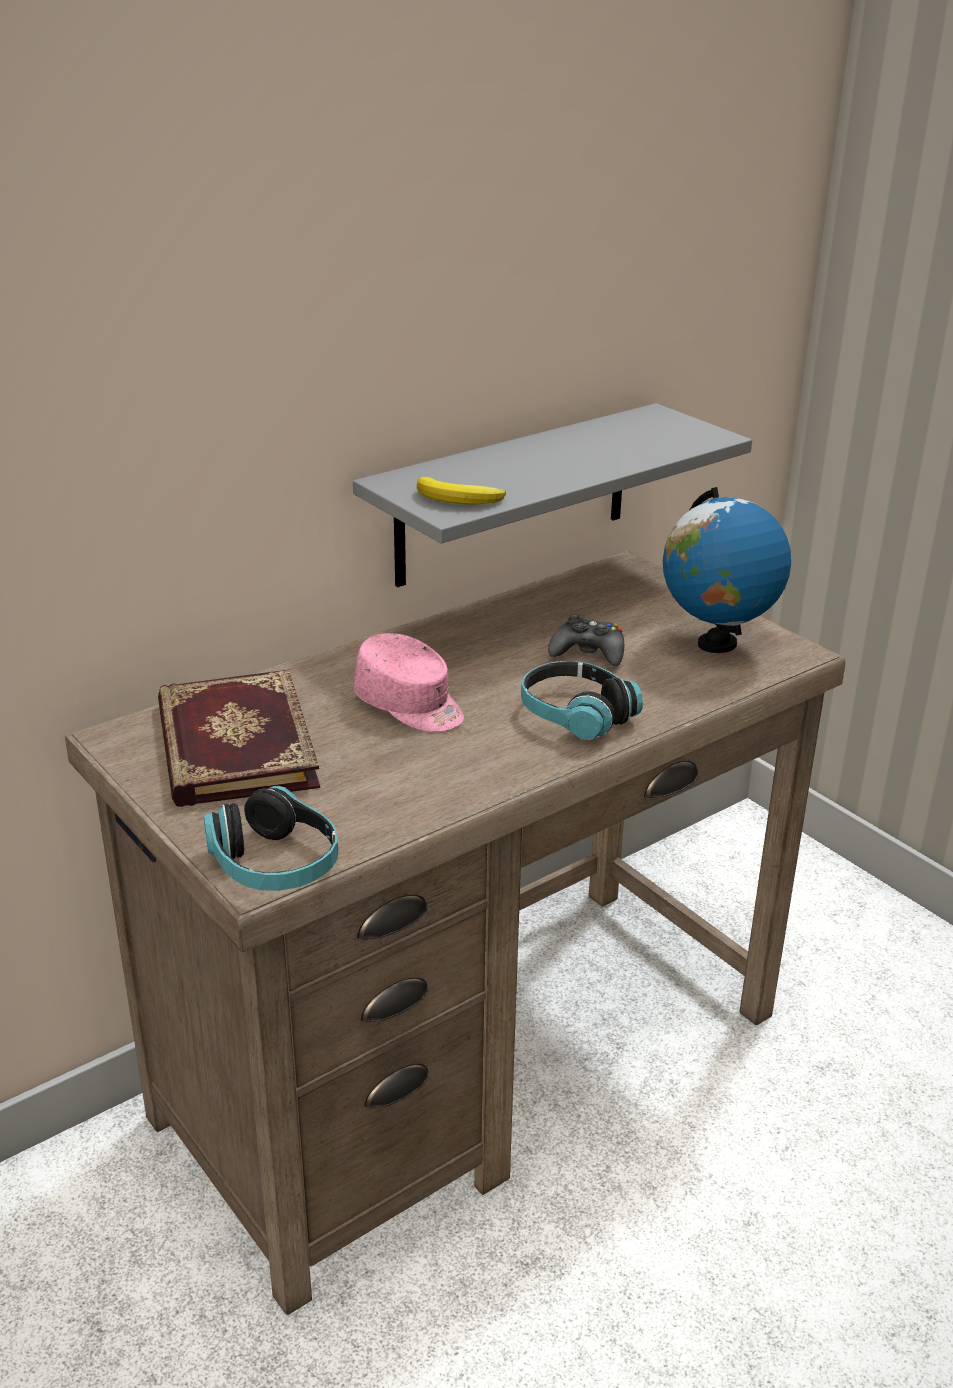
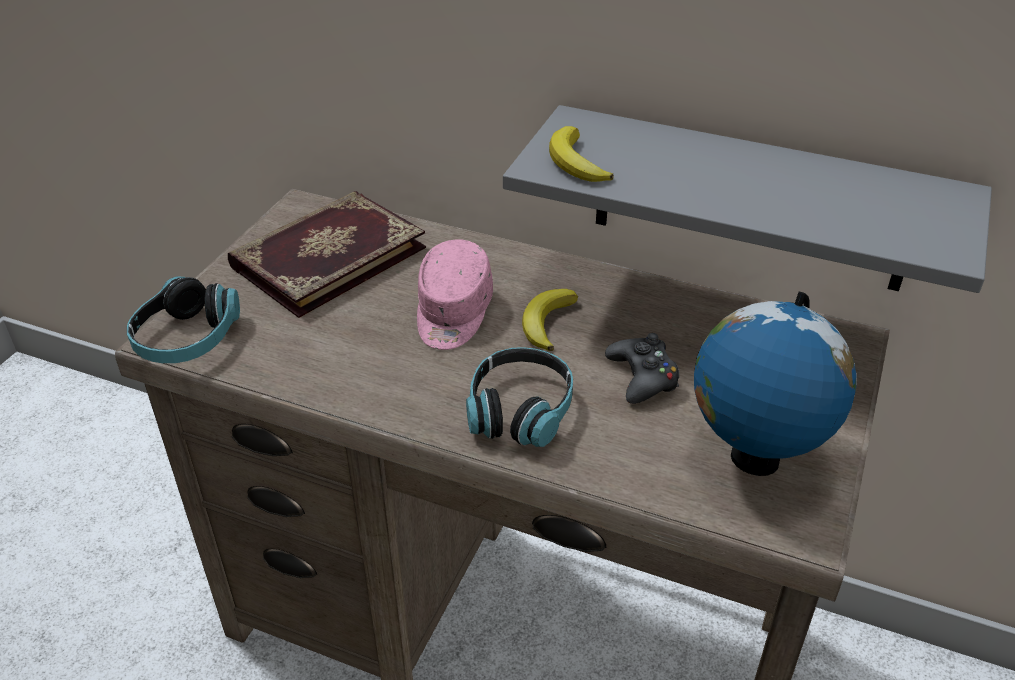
camera: 60 degrees right, 10 degrees up
(475, 668) = (547, 322): none -> banana

